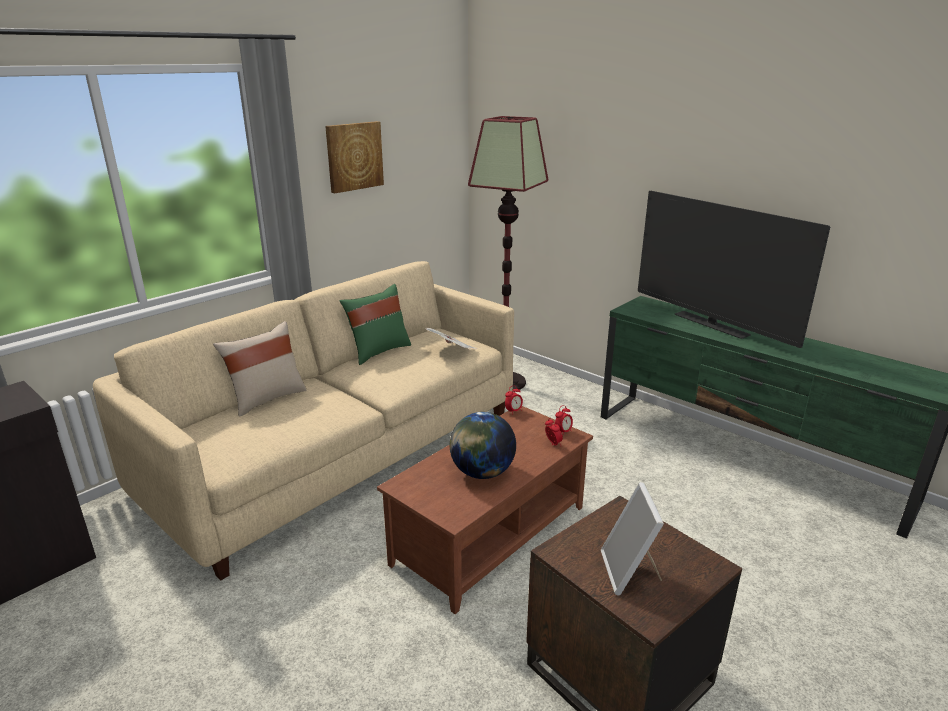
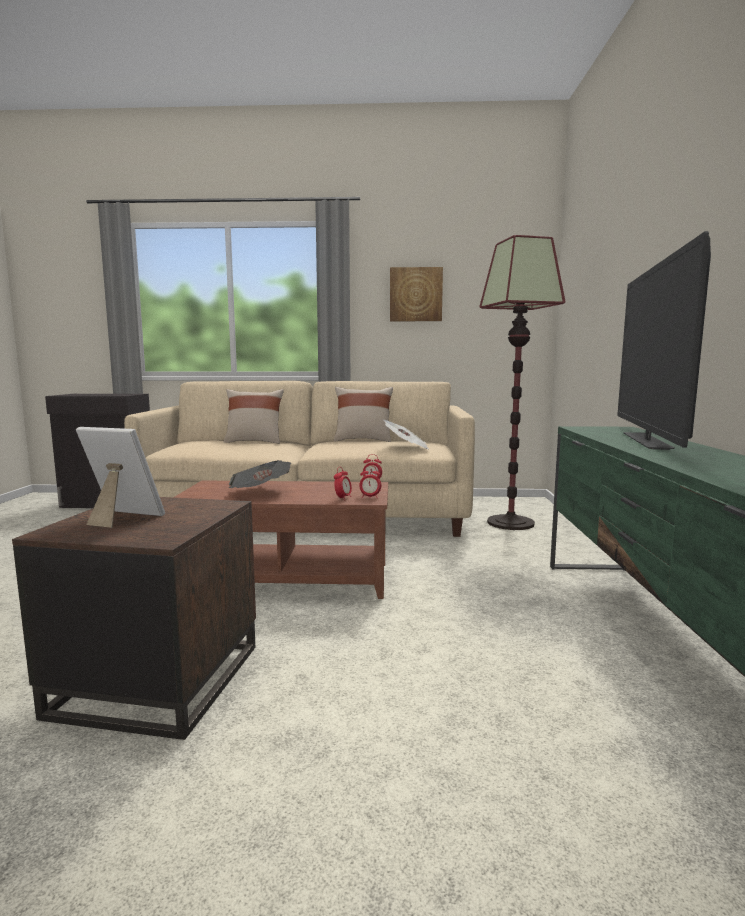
camera: 50 degrees right, 15 degrees down
(378, 351) = (363, 440): green pillow -> beige pillow
(482, 472) = (260, 492): globe -> newspaper
(630, 572) = (121, 518): picture frame -> picture frame turned 60 degrees clockwise

